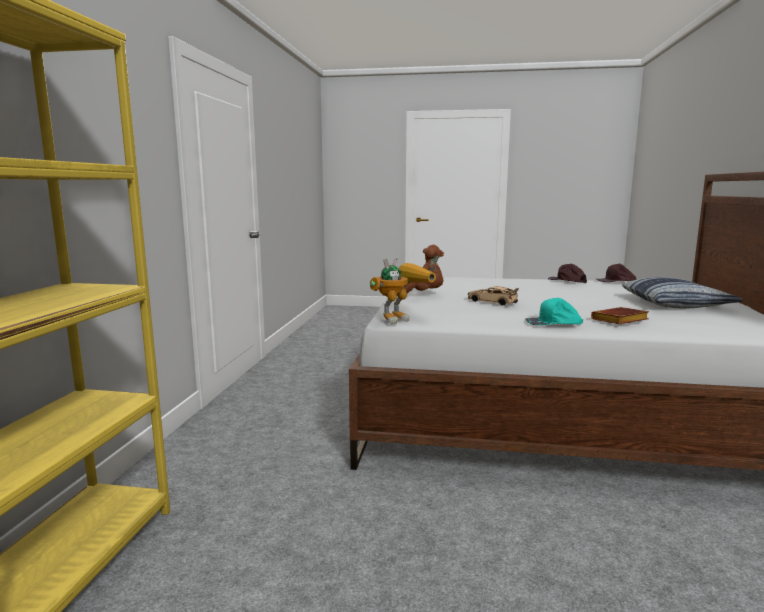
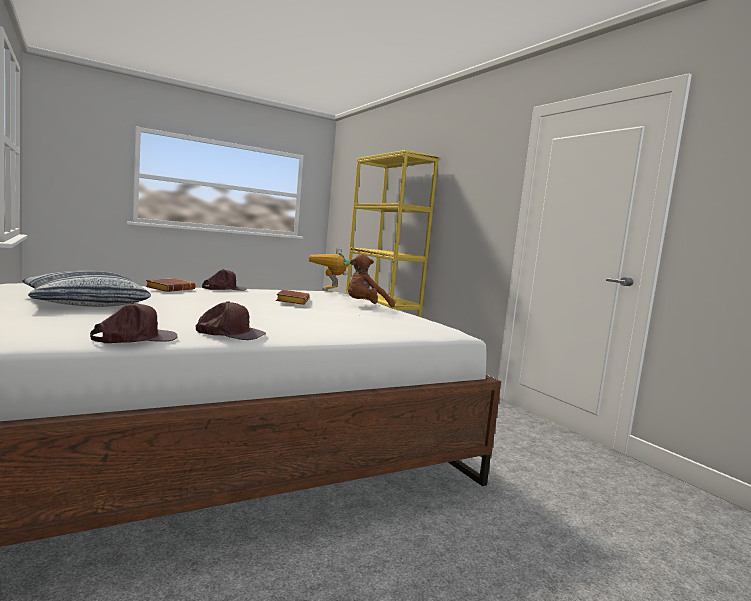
camera: 140 degrees right, 5 degrees down
(492, 301) = (291, 301): beige toy car -> brown book
(553, 323) = (224, 288): turquoise cap -> brown cap

